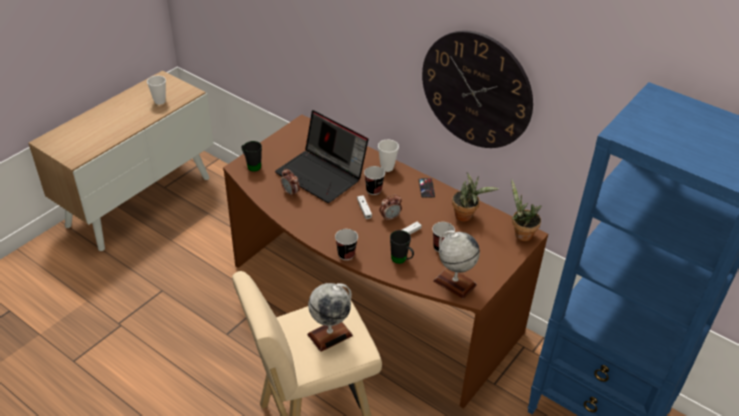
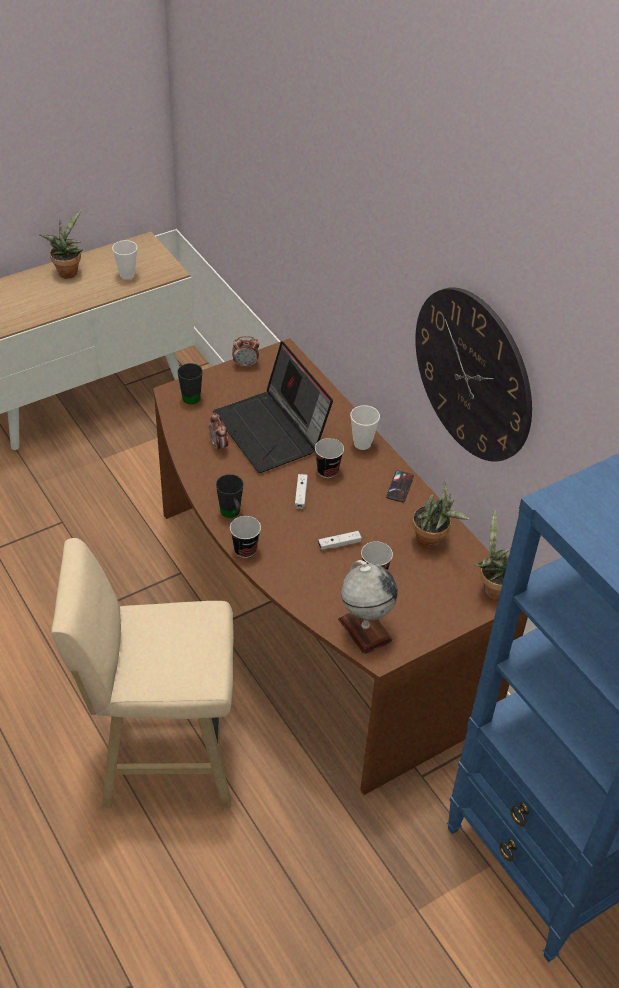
camera: 20 degrees right, 5 degrees up
(114, 108) = (68, 271): none -> potted plant
(330, 334) = (177, 649): globe -> none
(390, 218) = (328, 515): alarm clock -> alarm clock (245, 364)
(401, 260) = (312, 579): black mug -> black mug (232, 514)

